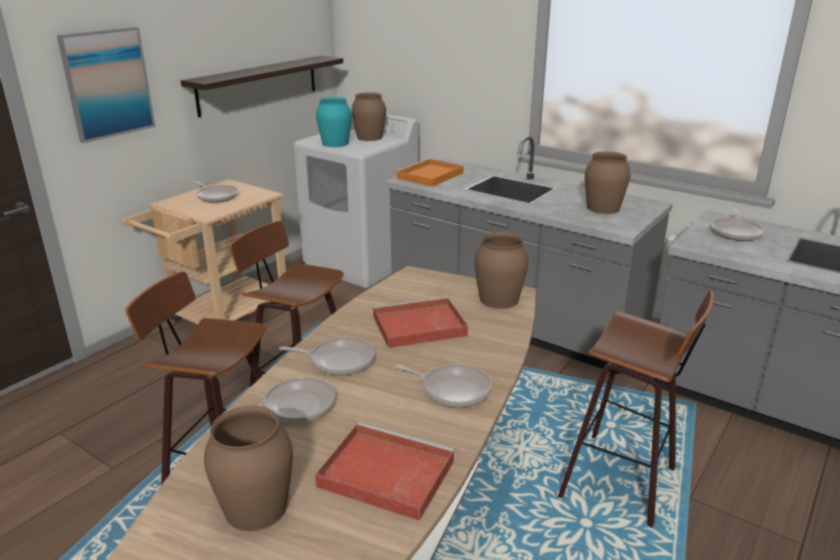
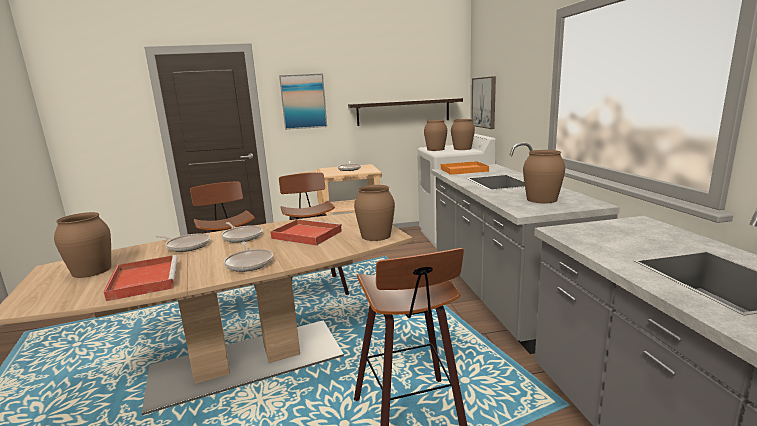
camera: 45 degrees right, 10 degrees down
(335, 143) = (436, 149): turquoise vase -> brown vase
(378, 65) = (484, 102): none -> picture
(736, 232) = (632, 233): frying pan -> none

